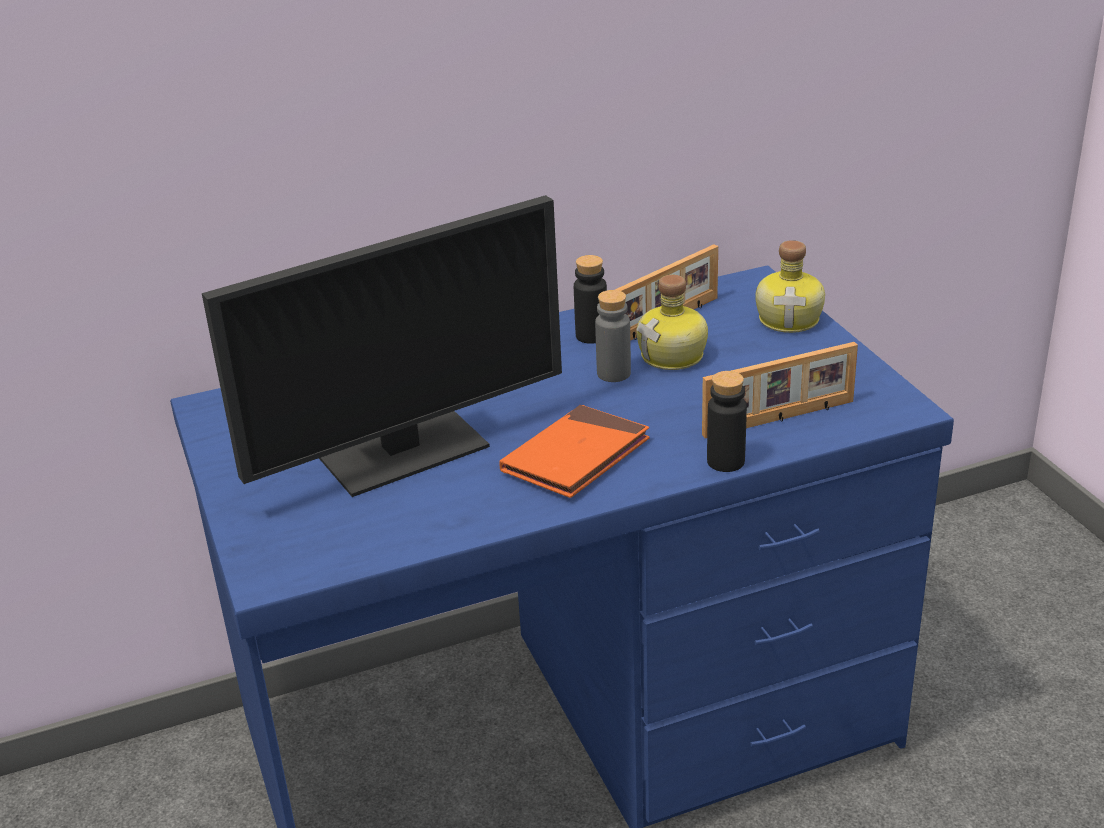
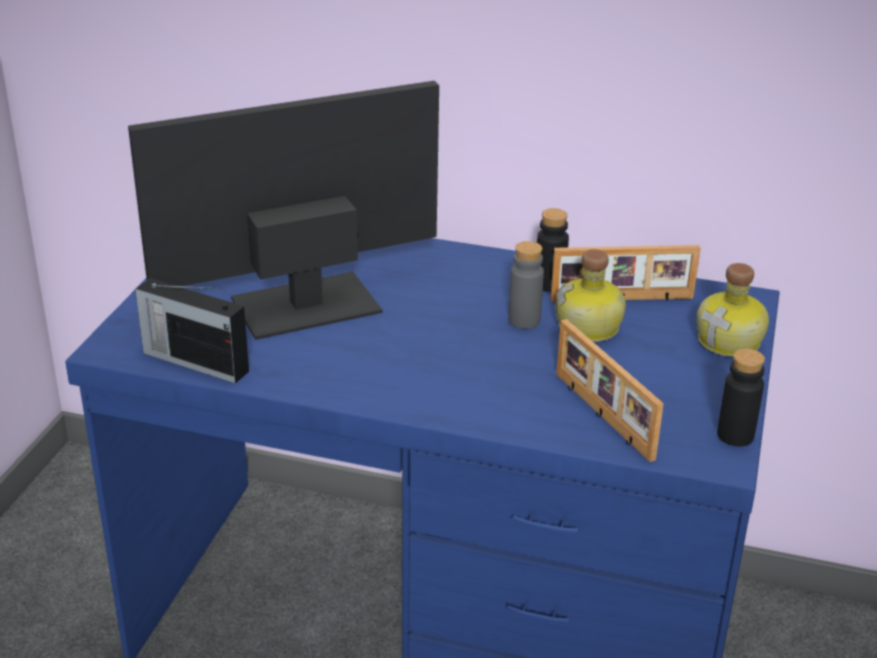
camera: 35 degrees right, 0 degrees up
(373, 547) = (194, 361): none -> radio
(403, 449) = (304, 305): monitor -> monitor turned 150 degrees clockwise
(576, 457) = (408, 367): orange book -> none
(725, 461) = (510, 426): black bottle -> black bottle (735, 435)
(779, 419) = (601, 416): picture frame -> picture frame turned 45 degrees clockwise

